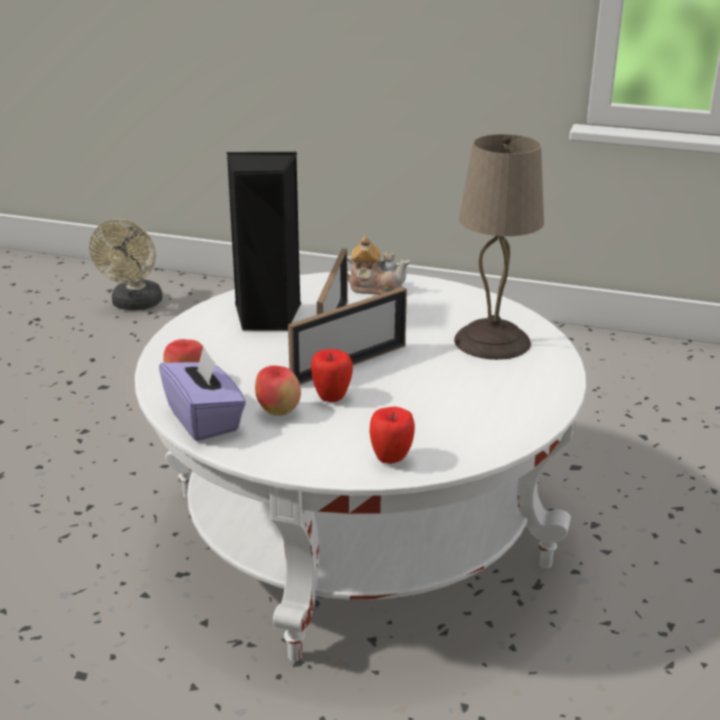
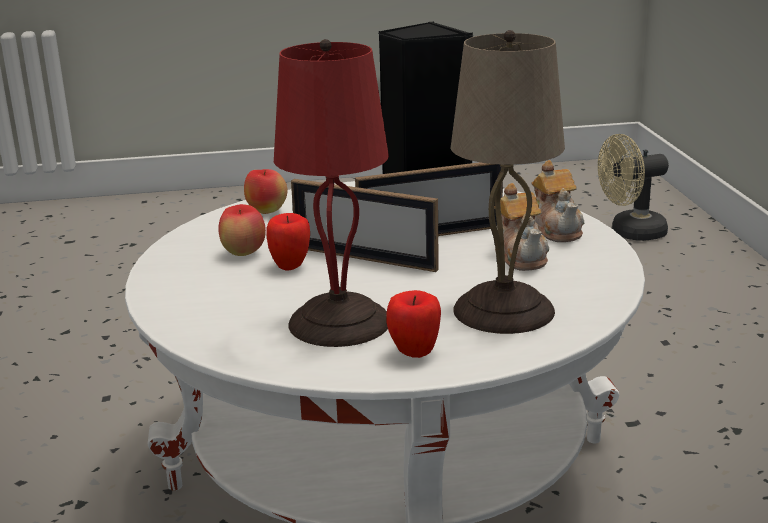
camera: 65 degrees right, 5 degrees down
(204, 419) = (207, 233): purple tissue box -> none
(391, 459) = (191, 316): apple -> apple (414, 353)
(408, 311) = (521, 256): none -> teapot
(459, 401) = (337, 322): none -> red table lamp

